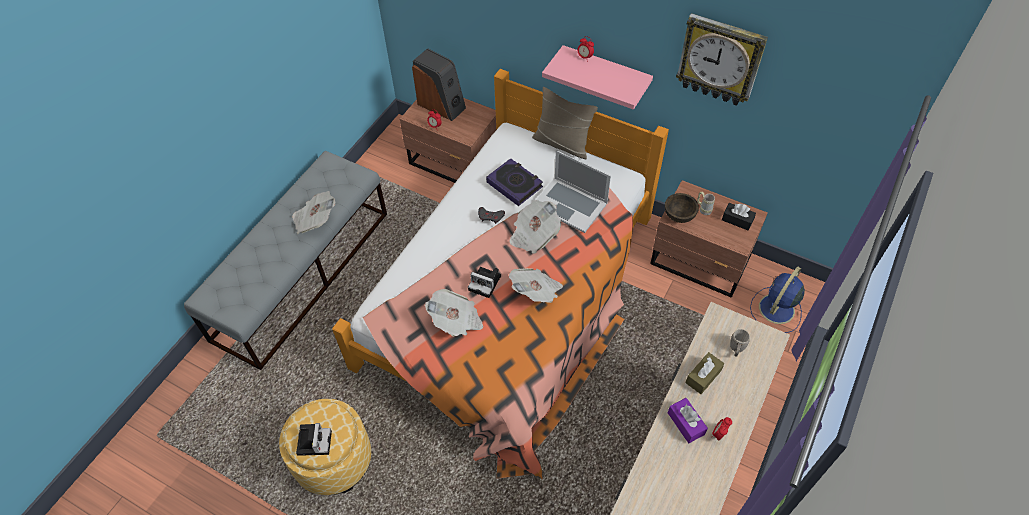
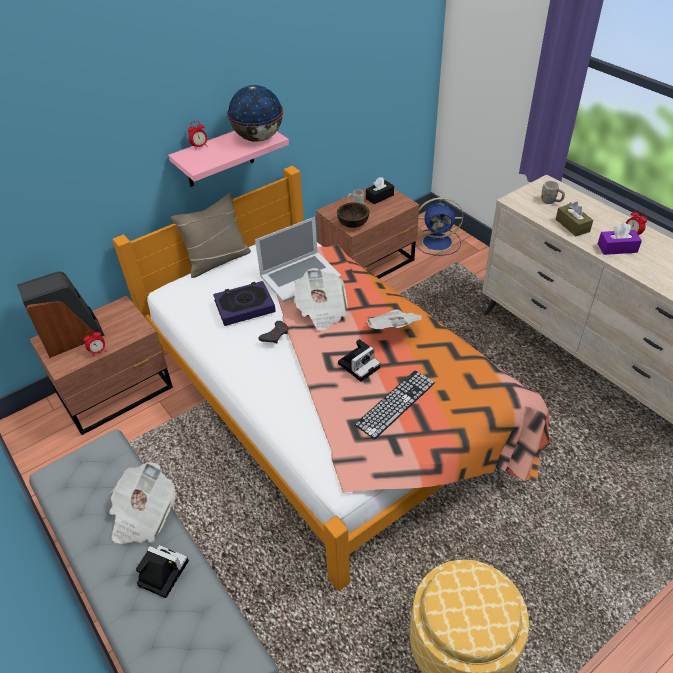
camera: 65 degrees left, 10 degrees down
(314, 441) = (486, 614): camera -> camera (161, 573)
(456, 321) = (395, 403): newspaper -> keyboard
(621, 86) = (258, 138): none -> globe
(720, 60) = (309, 58): wall clock -> none
(775, 310) = (438, 242): blue fan -> blue fan turned 60 degrees counterclockwise

